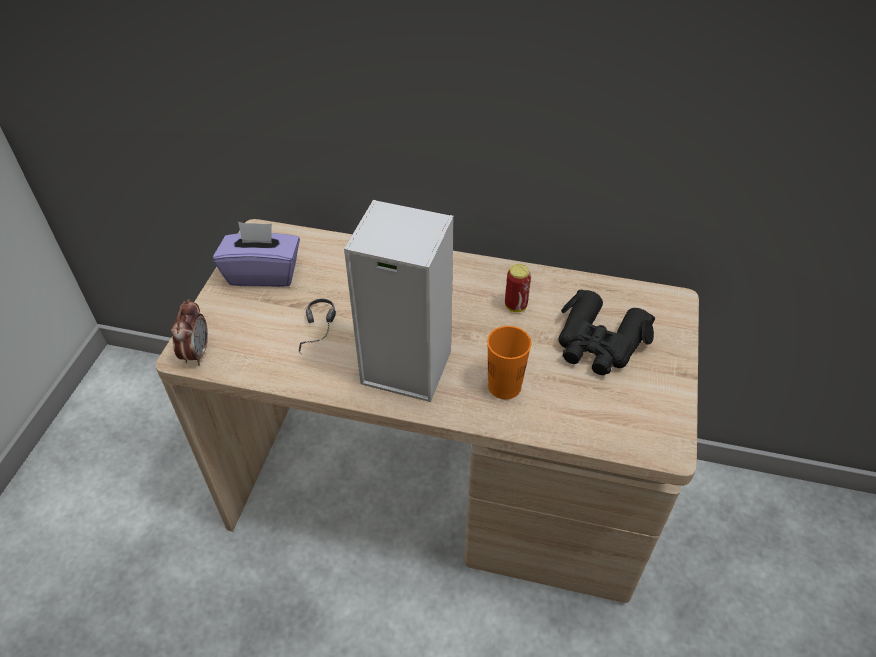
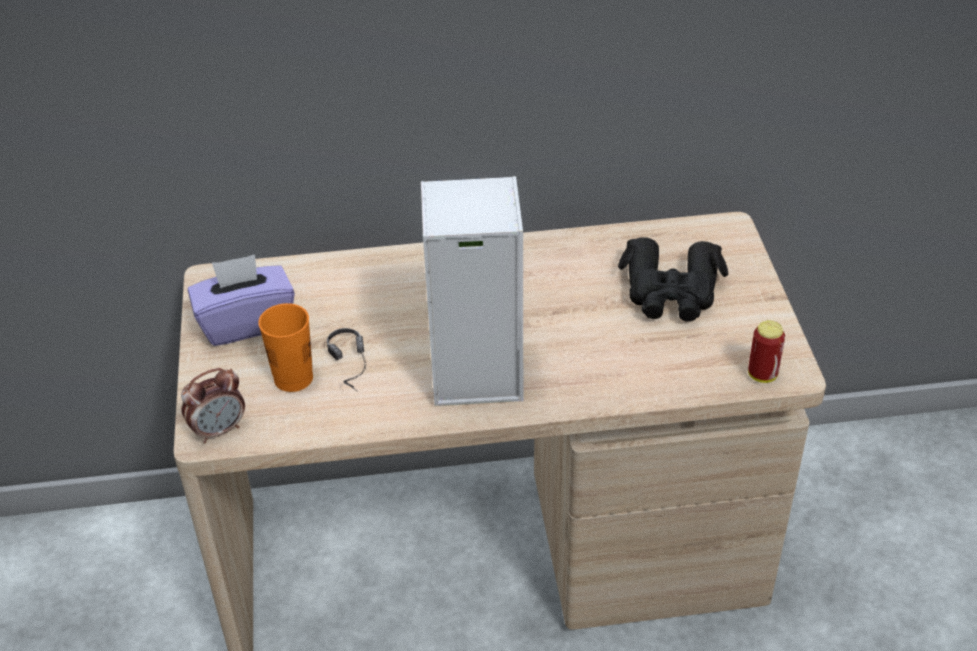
camera: 20 degrees left, 5 degrees down
(196, 353) = (219, 430): alarm clock -> alarm clock turned 75 degrees clockwise
(504, 386) = (594, 362): orange cup -> orange cup (293, 378)
(515, 306) = (563, 278): can -> can (762, 375)

